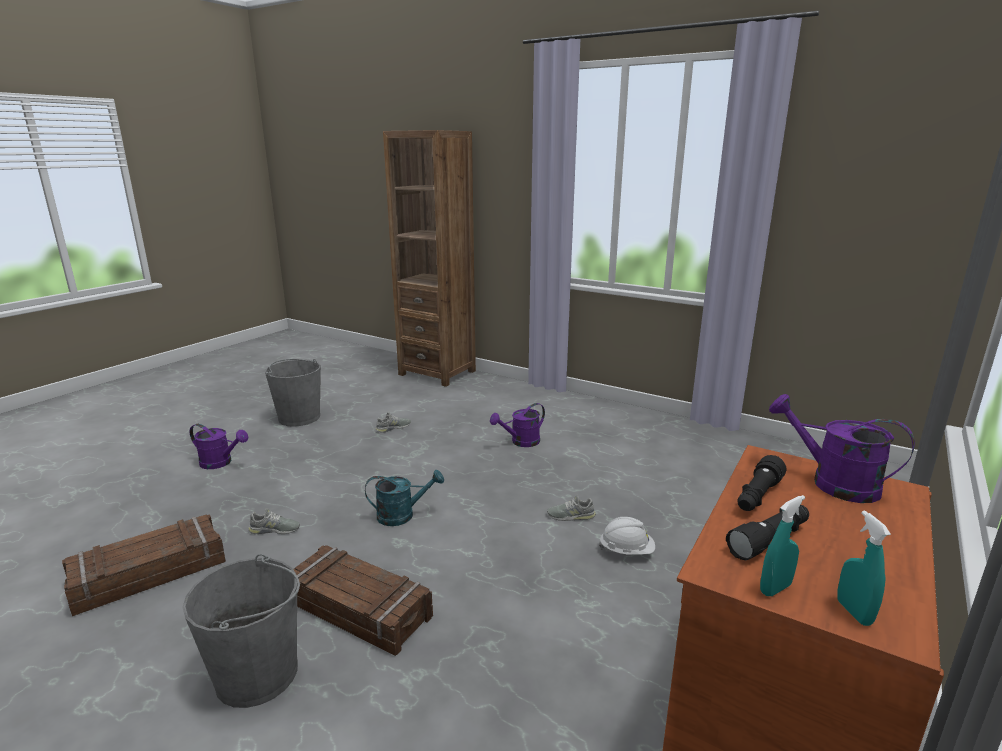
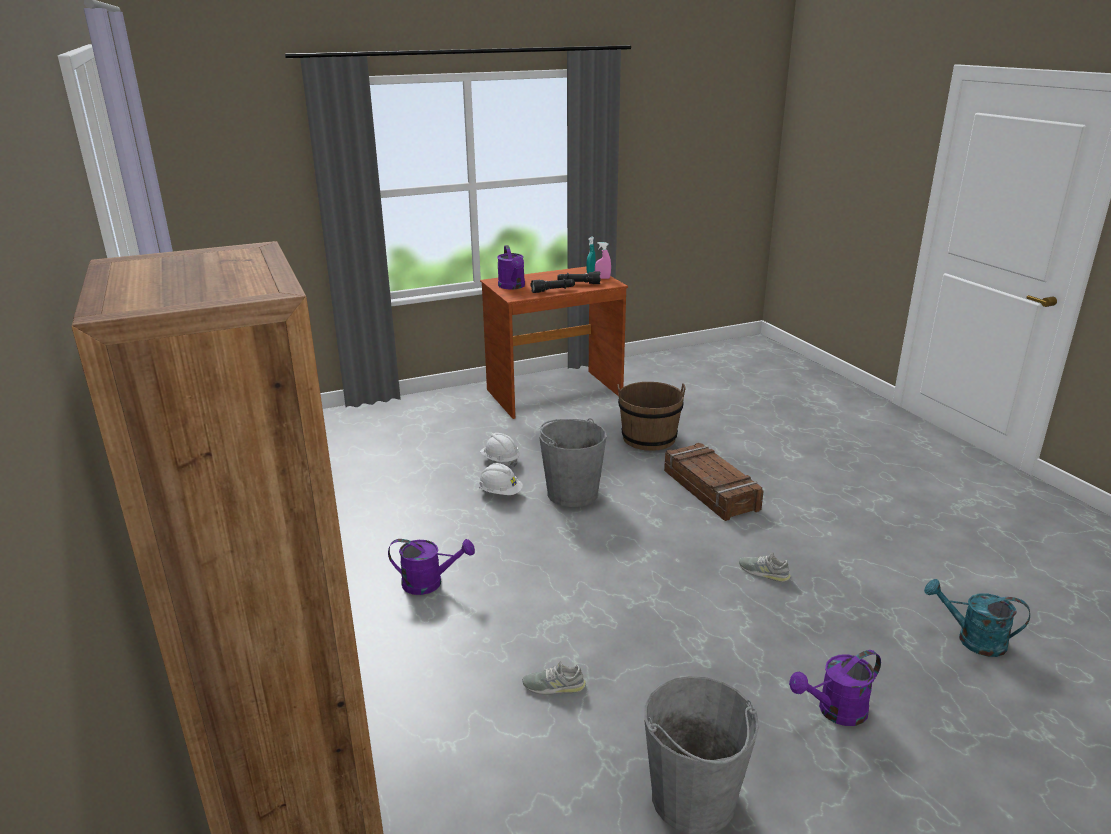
camera: 145 degrees left, 5 degrees up
(149, 573) = (879, 570): crate -> none
(221, 463) = (835, 712): purple watering can -> purple watering can turned 75 degrees counterclockwise
(258, 674) = (782, 480): grey bucket -> grey bucket (572, 493)
(402, 515) = (637, 543): turquoise watering can -> turquoise watering can (972, 640)
(500, 681) = (649, 438): none -> brown bucket
(571, 515) = (500, 493): grey shoe -> white hard hat
(775, 588) = (602, 278): turquoise spray bottle -> pink spray bottle

